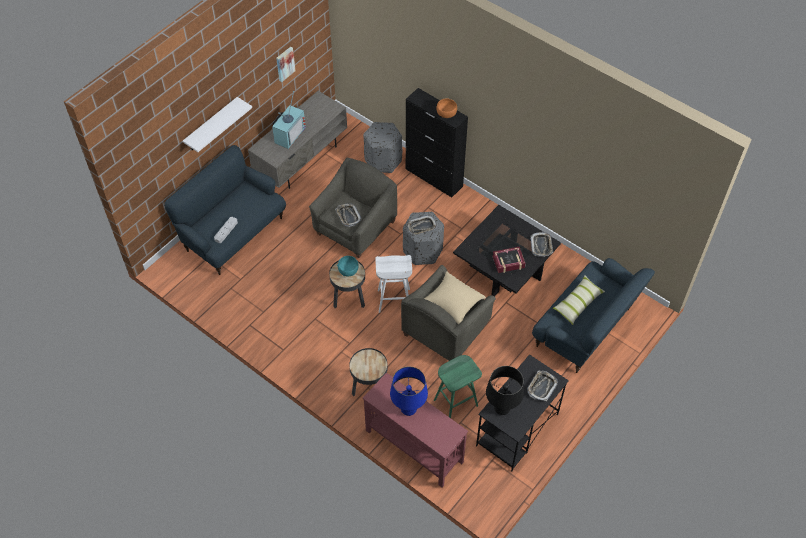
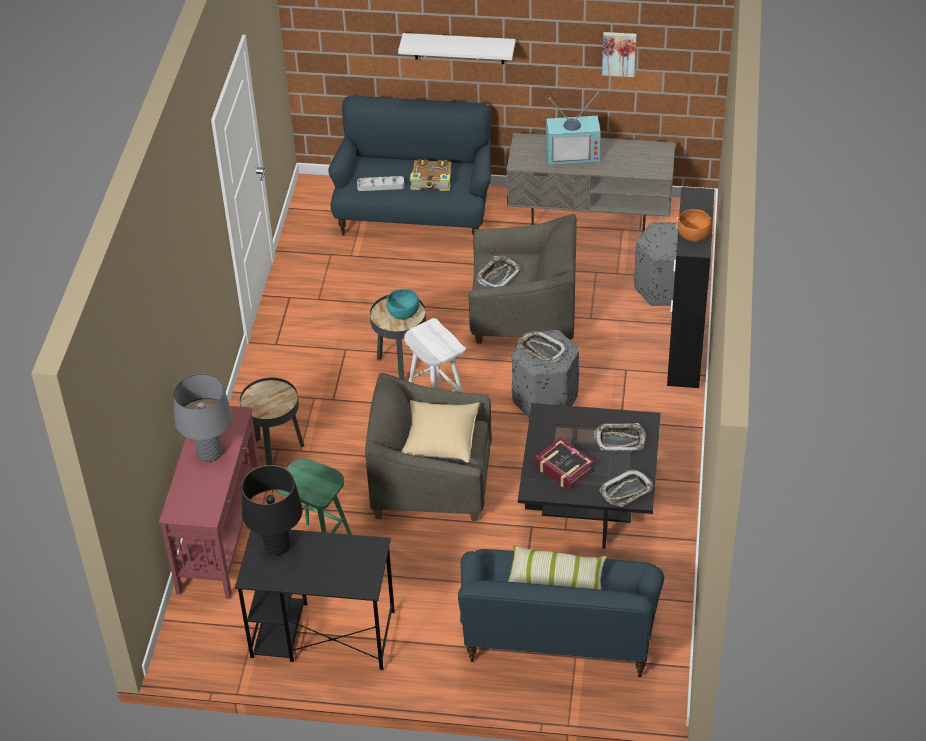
camera: 60 degrees right, 10 degrees down
(244, 206) = (432, 181): none -> book
(408, 409) = (210, 453): blue table lamp -> grey table lamp
(541, 387) = (344, 574): tray -> tray (620, 440)

